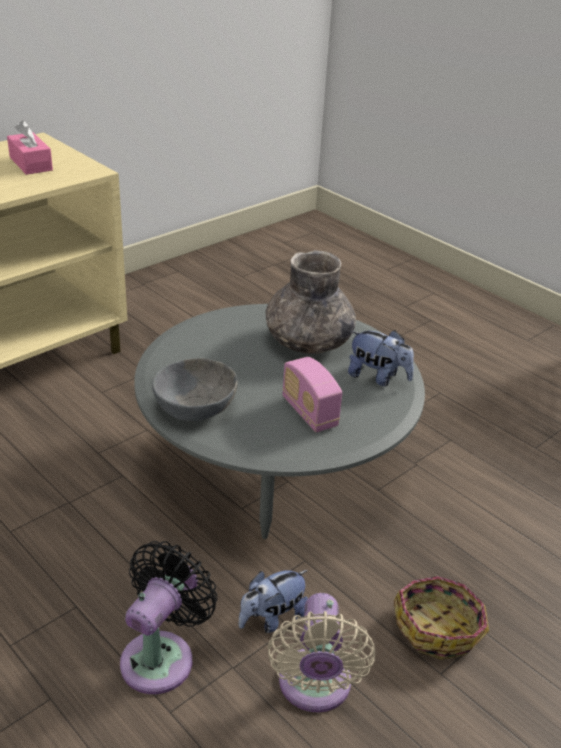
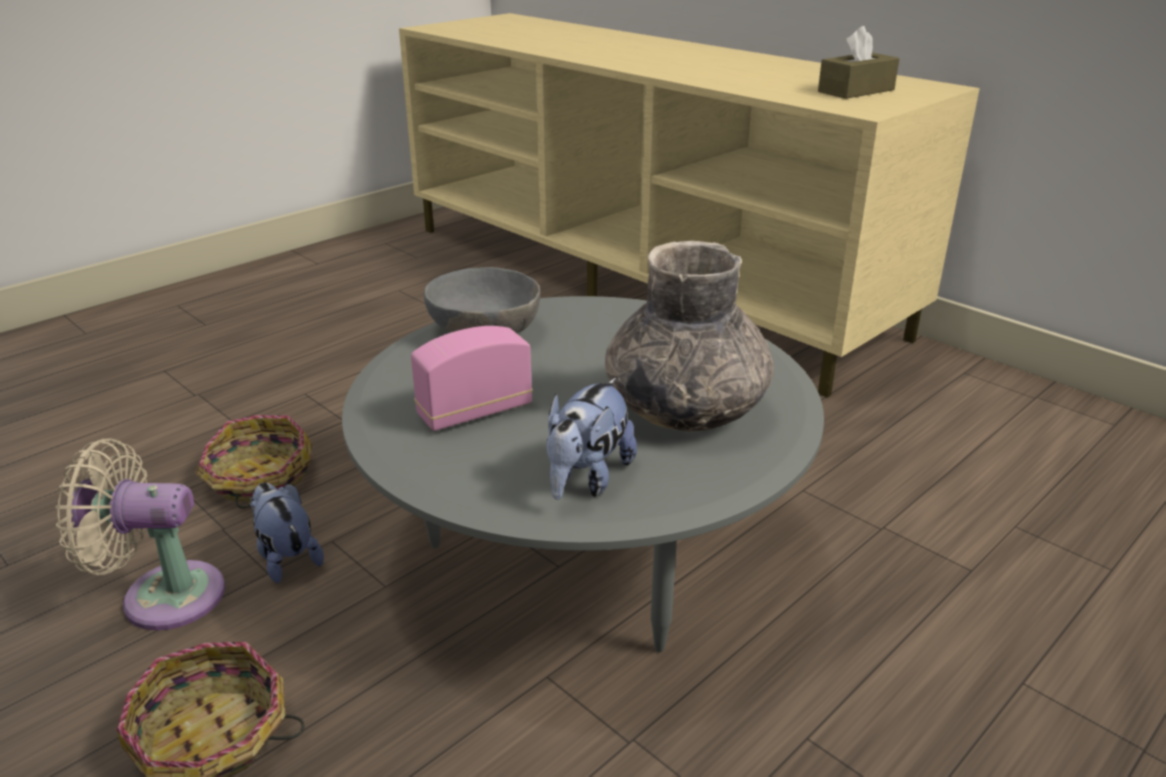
camera: 90 degrees right, 5 degrees down
(31, 164) = (856, 91): pink tissue box -> brown tissue box
(162, 656) = (258, 478): black fan -> basket

